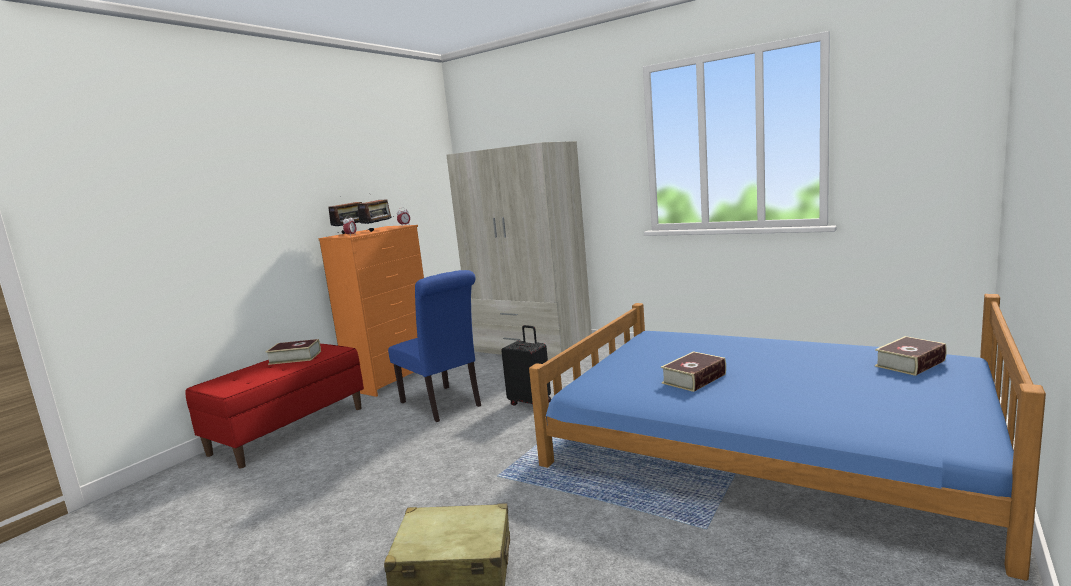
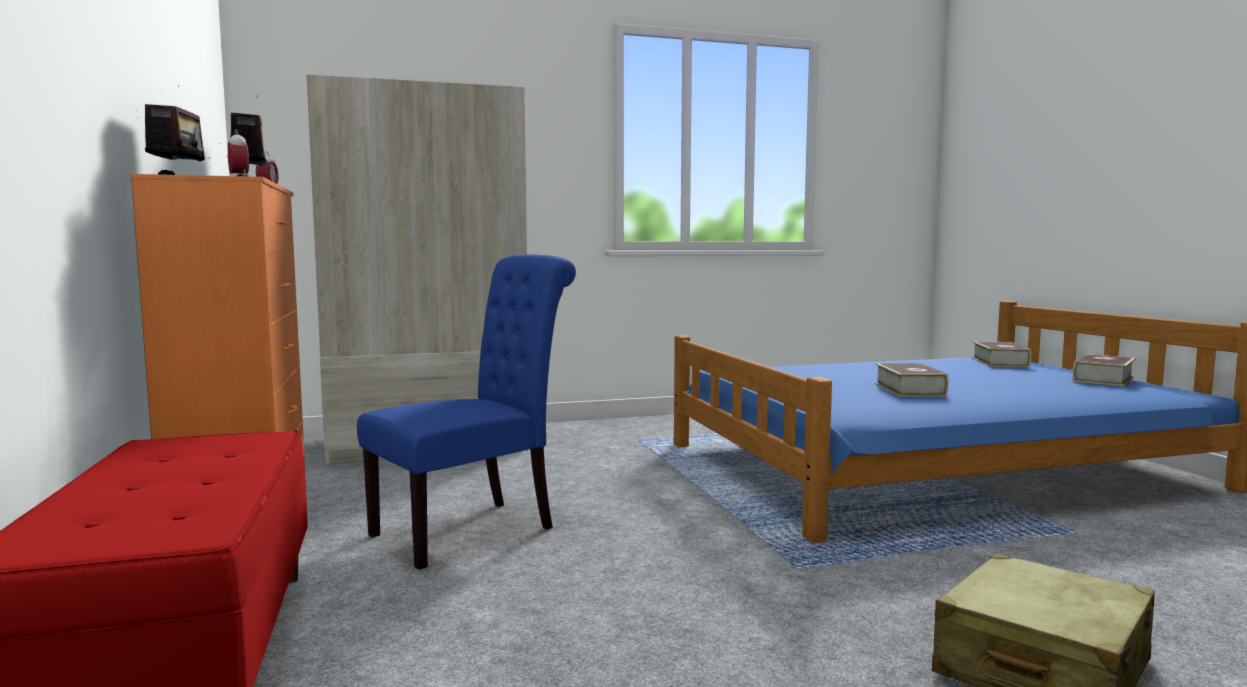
camera: 50 degrees left, 5 degrees down
(295, 357) = (173, 462): book -> book (1103, 379)
(443, 405) = (474, 529): blue chair -> blue chair turned 45 degrees counterclockwise
(530, 402) = (610, 493): black suitcase -> none

